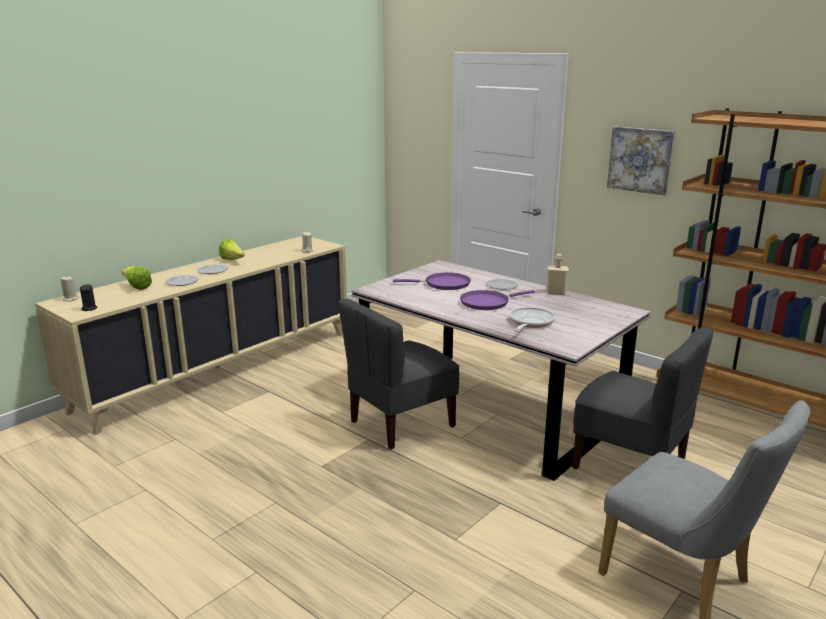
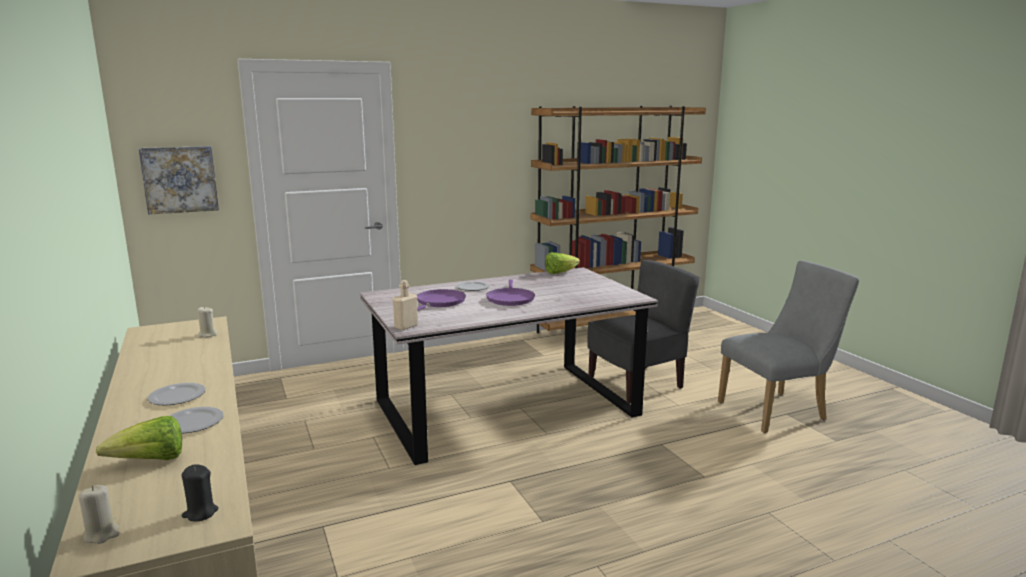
camera: 65 degrees left, 5 degrees down
(233, 260) = (154, 379): lettuce -> lettuce (560, 273)
(401, 423) = (494, 456): grey chair -> none
(530, 323) = (573, 296): frying pan -> none
(556, 292) = (514, 278): beige bottle -> beige bottle (406, 326)
(640, 160) = (474, 156): picture -> picture (180, 179)

